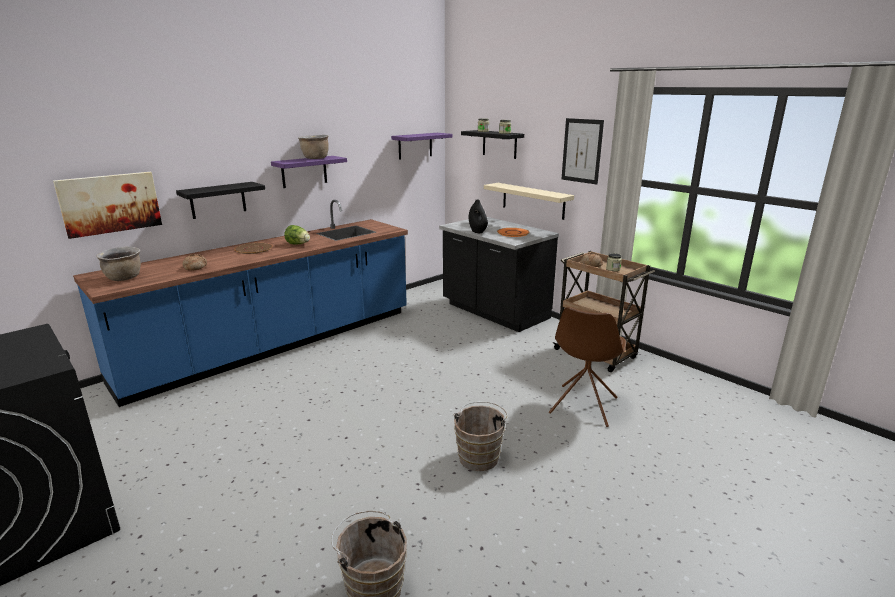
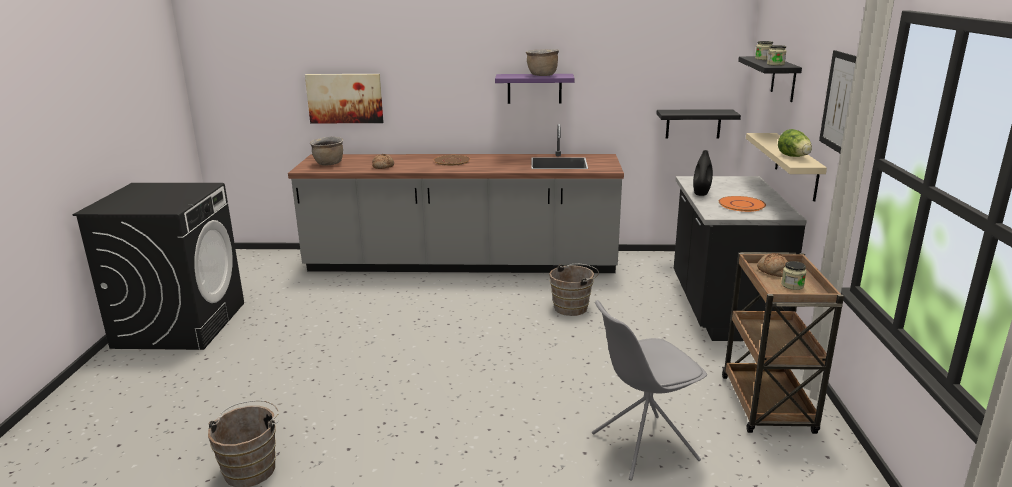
camera: 45 degrees right, 0 degrees up
(218, 200) = (437, 107): black shelf -> black shelf (693, 124)
(275, 345) = (461, 264): blue counter -> grey counter
(298, 244) = (493, 165): lettuce -> lettuce (794, 157)
(415, 146) = (697, 70): purple shelf -> none
(479, 456) = (463, 431): brown bucket -> brown bucket (573, 307)
(583, 406) = (642, 447): brown chair -> grey chair

